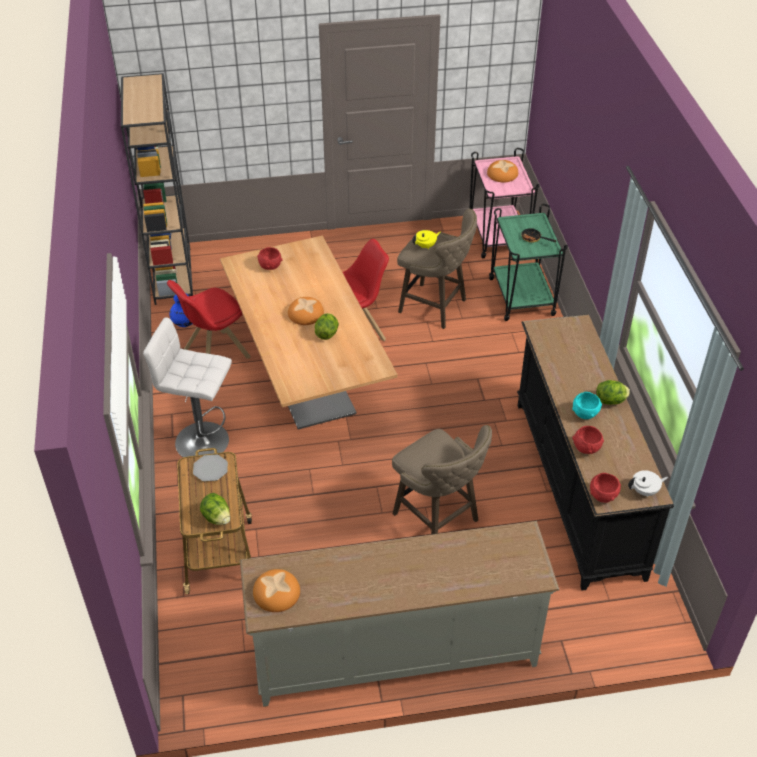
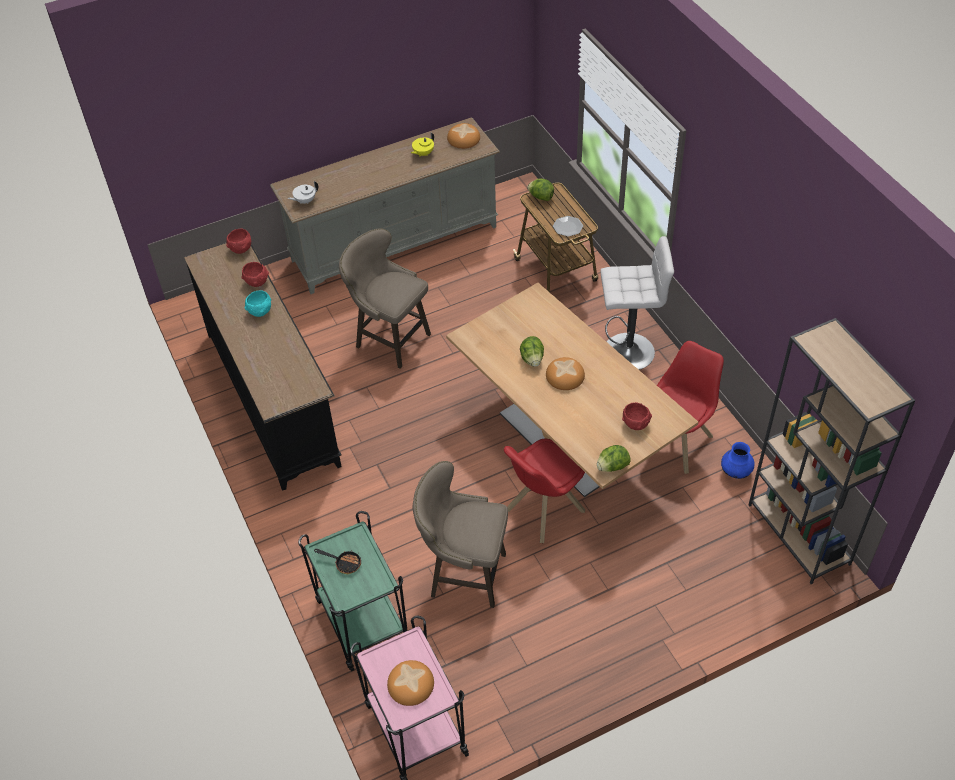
camera: 165 degrees right, 5 degrees up
(426, 246) = (476, 521): yellow teapot -> yellow teapot (423, 153)
(611, 401) = (236, 329): lettuce -> lettuce (612, 466)
(645, 491) = (206, 260): white teapot -> white teapot (305, 201)

